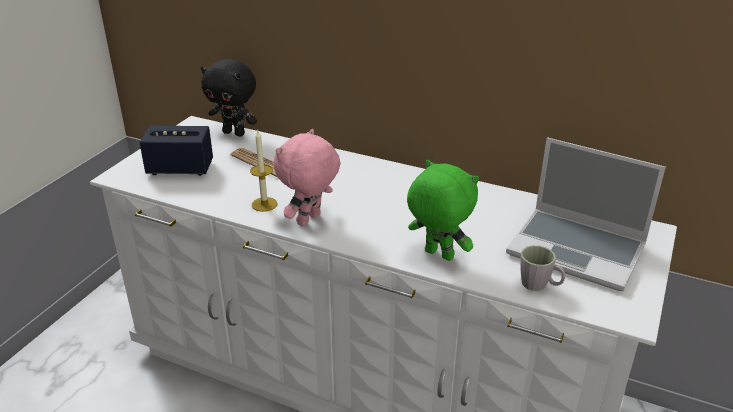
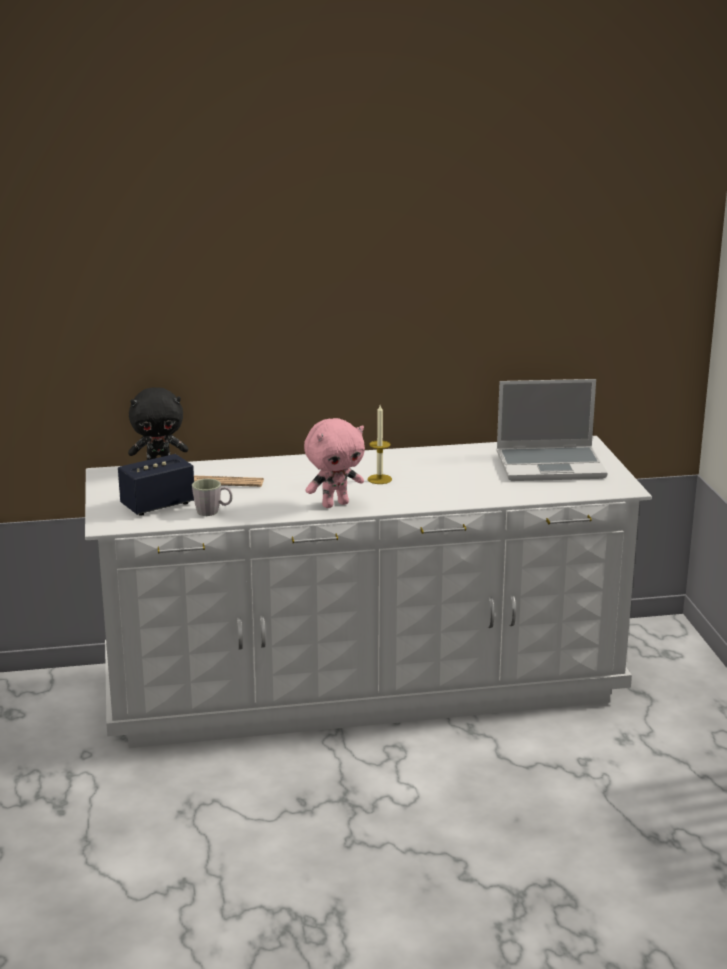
camera: 35 degrees left, 10 degrees down
(264, 204) = (280, 505): candle -> candle (379, 479)
(310, 220) = (335, 504): pink plush toy -> pink plush toy turned 120 degrees counterclockwise
(437, 255) = (462, 495): green plush toy -> none
(539, 285) = (551, 490): grey mug -> grey mug (213, 512)

